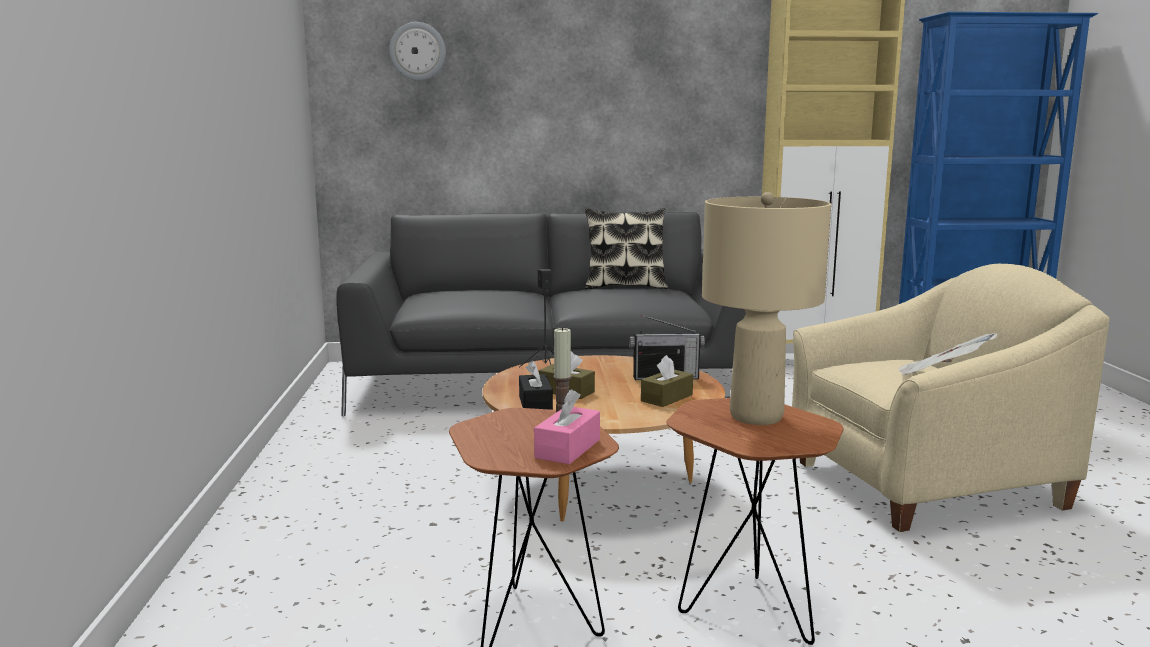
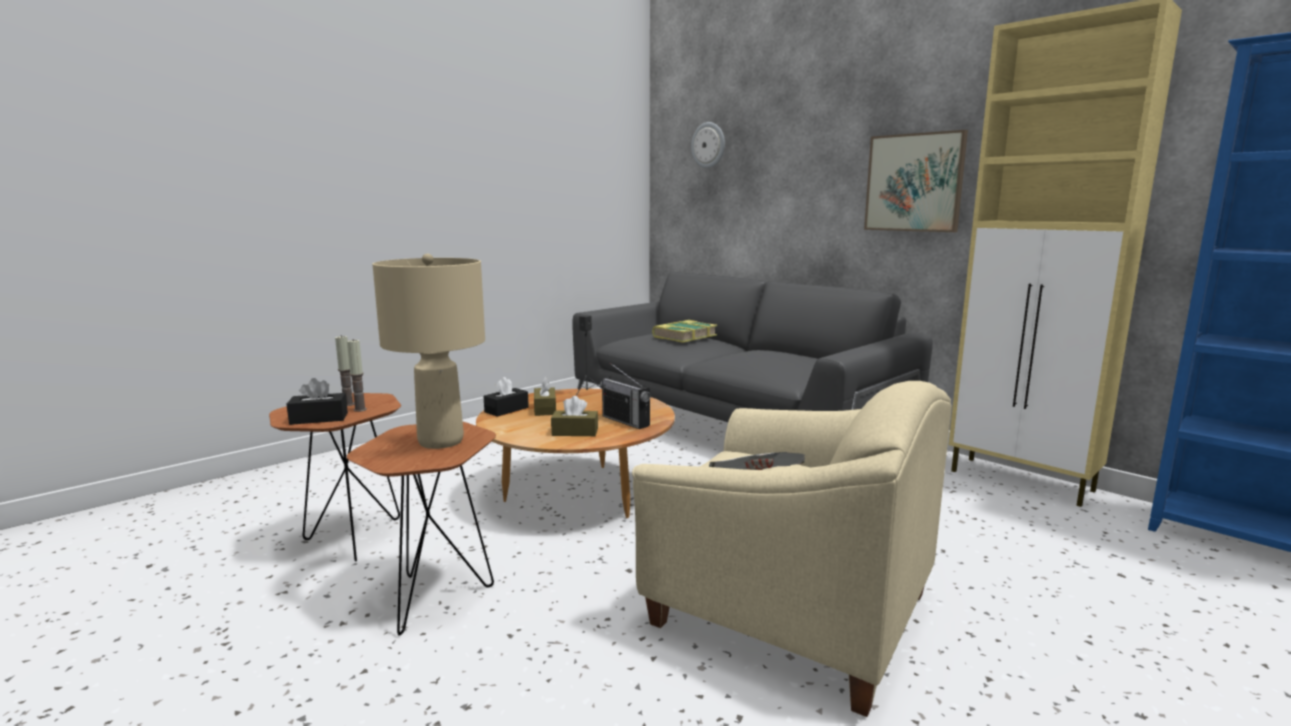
camera: 50 degrees right, 0 degrees up
(485, 291) = (684, 336): none -> book
(523, 429) = (348, 404): none -> candle
(568, 449) = (319, 418): pink tissue box -> black tissue box
(625, 286) = (800, 353): pillow -> none
(686, 104) = (914, 183): none -> picture

